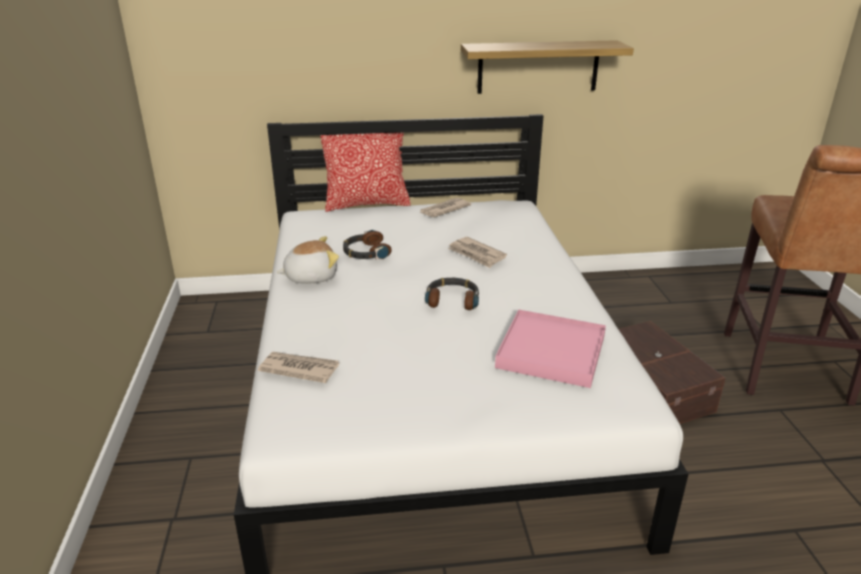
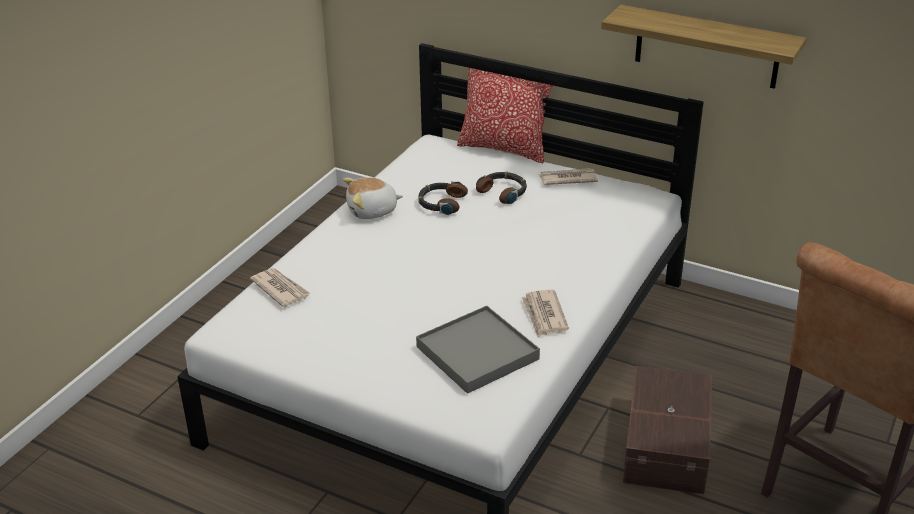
camera: 35 degrees right, 5 degrees up
(310, 276) = (372, 211): plush toy -> plush toy turned 150 degrees clockwise
(452, 299) = (457, 276): headphones -> headphones (503, 192)
(476, 254) = (532, 239): newspaper -> newspaper (544, 315)
(551, 351) = (477, 353): pink tray -> grey tray

